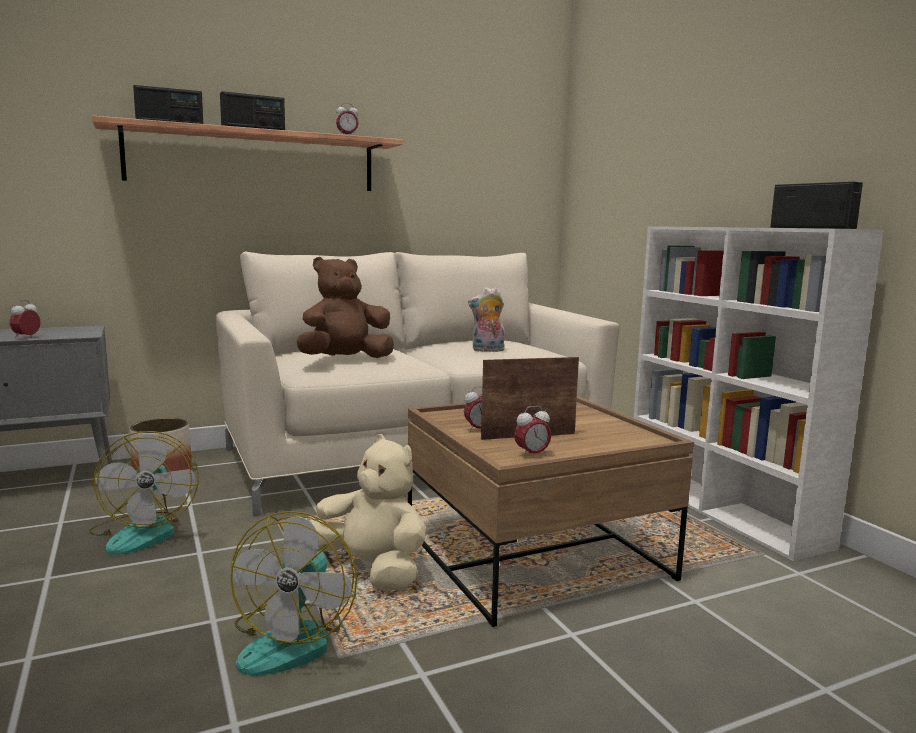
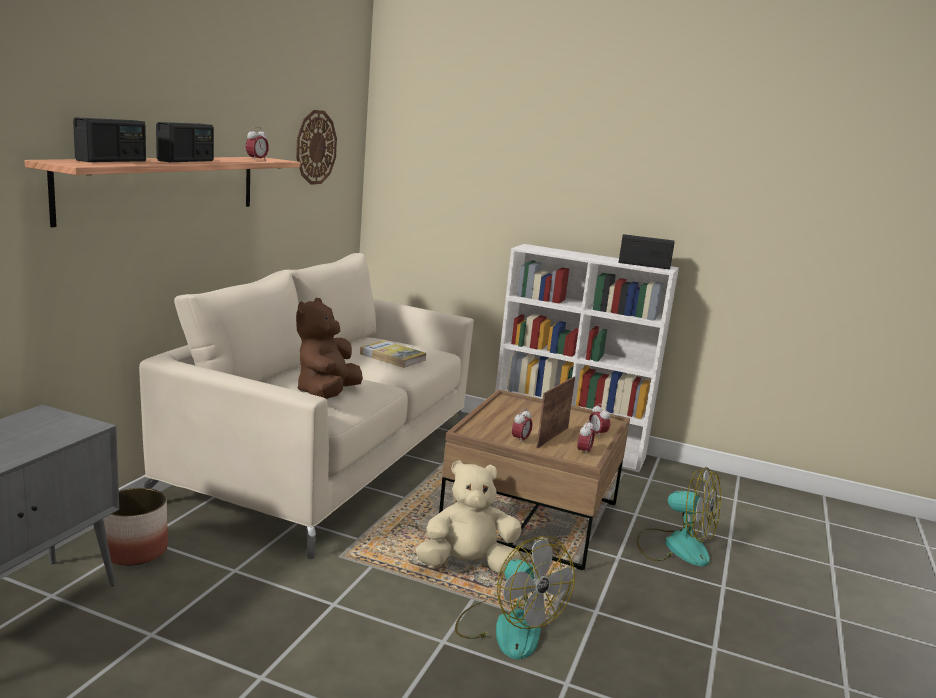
camera: 45 degrees left, 5 degrees up
(26, 337) = (40, 447): alarm clock -> alarm clock (597, 434)
(144, 532) = (252, 609): fan -> fan (675, 546)
(475, 141) = (315, 147): none -> wall clock
(487, 350) = (392, 357): plush toy -> book

